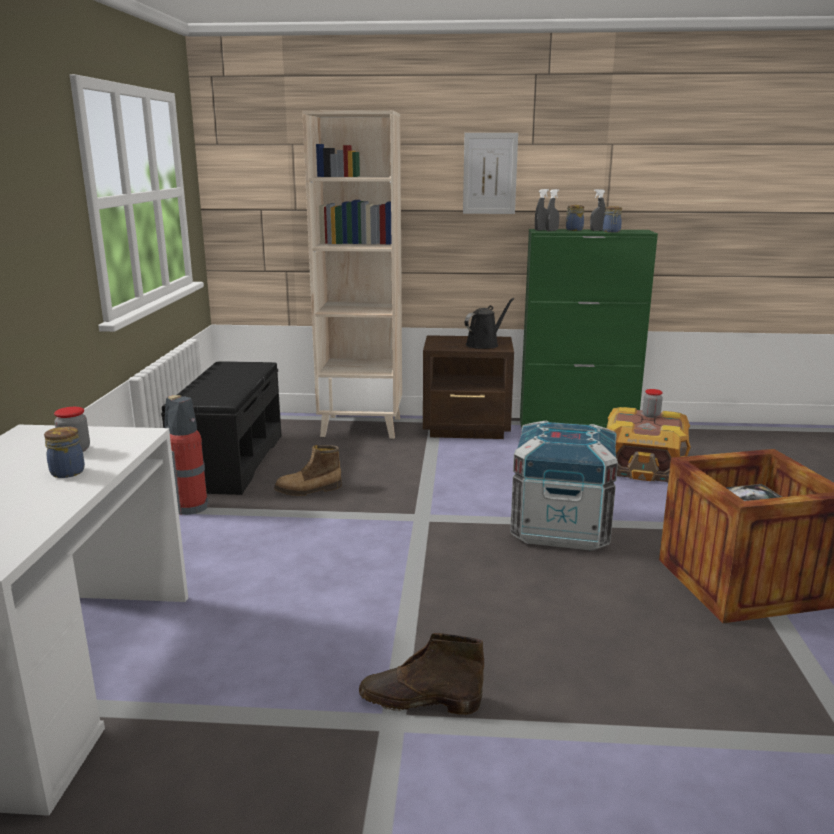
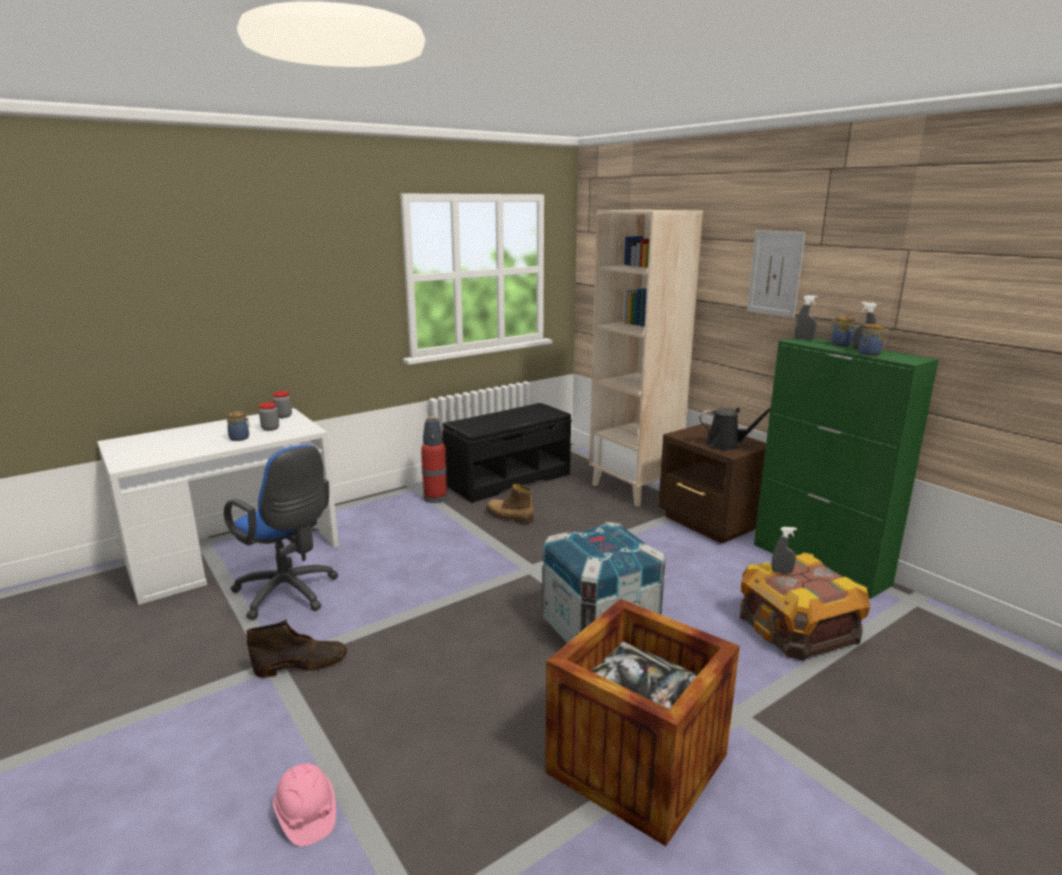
camera: 50 degrees right, 0 degrees up
(247, 666) = (289, 594): none -> blue office chair
(418, 700) = (302, 664): brown boot -> brown boot turned 105 degrees clockwise
(551, 230) = (810, 342): grey spray bottle -> grey spray bottle (782, 572)
(651, 415) = (816, 574): jar -> jar (283, 416)
(686, 772) = (306, 814): none -> pink hard hat

